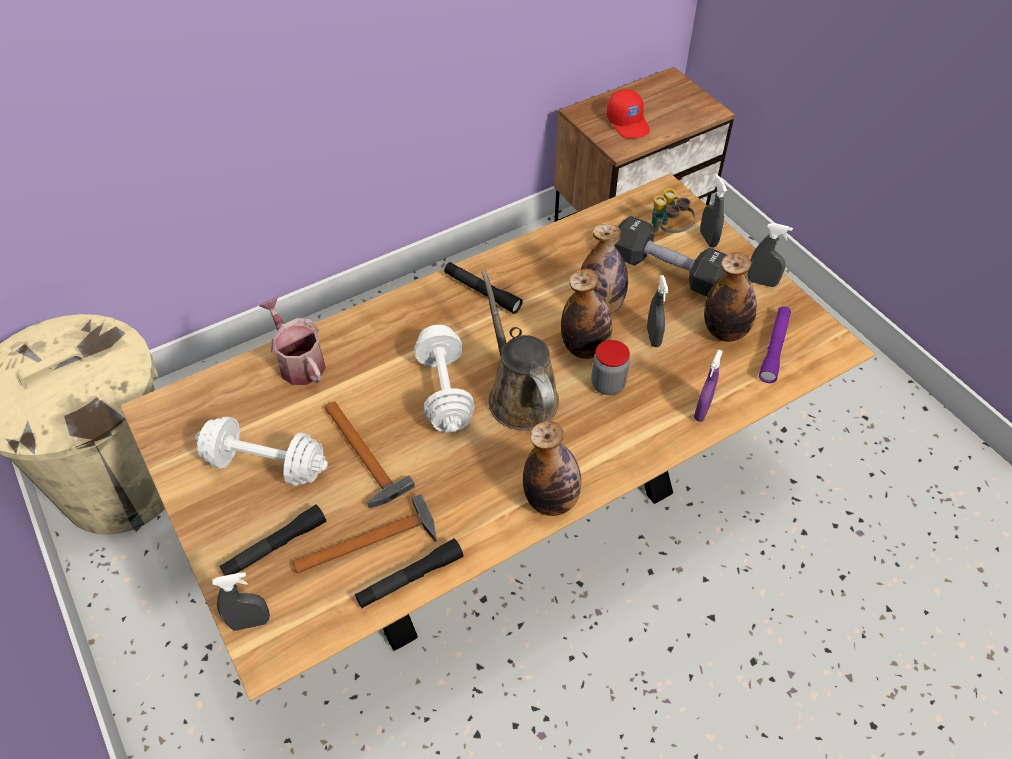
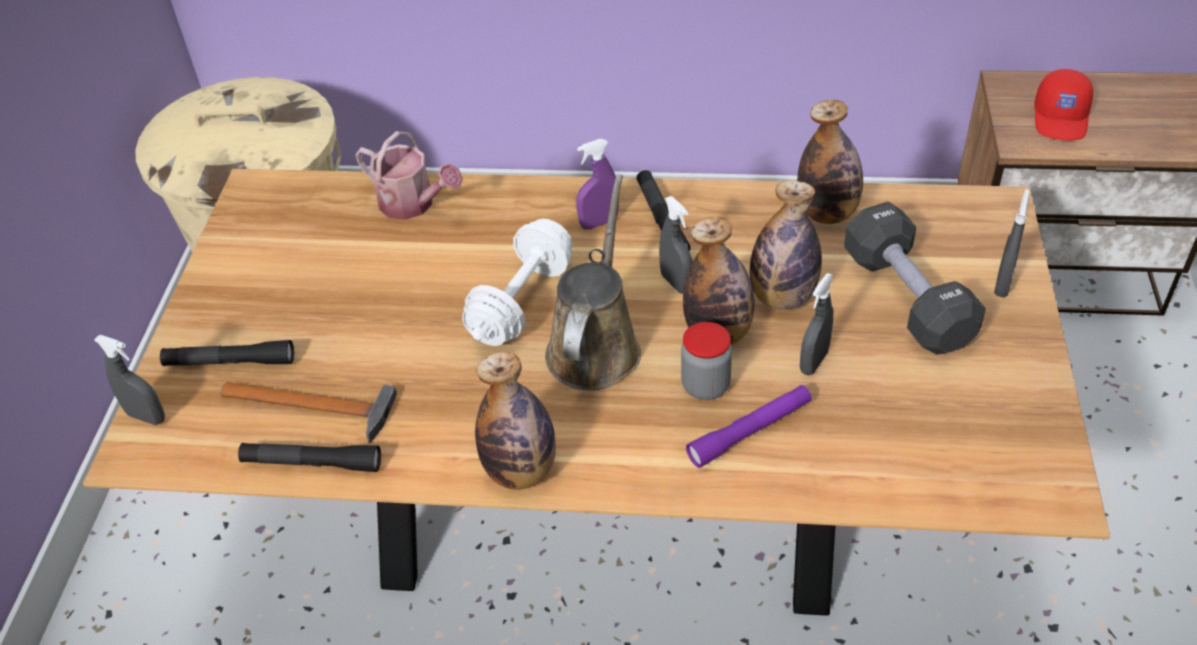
camera: 40 degrees right, 5 degrees down
(266, 465) = (294, 284): white dumbbell -> none
(299, 362) = (413, 204): watering can -> watering can turned 120 degrees clockwise
(364, 457) = (384, 325): hammer -> none
(668, 233) = (954, 254): binoculars -> none
(702, 410) = (791, 474): purple spray bottle -> purple spray bottle (599, 222)
(725, 331) = (915, 401): bottle -> bottle (827, 213)
(762, 282) = (1027, 368): grey spray bottle -> grey spray bottle (676, 283)
(774, 348) = (963, 454): purple flashlight -> purple flashlight (750, 432)

